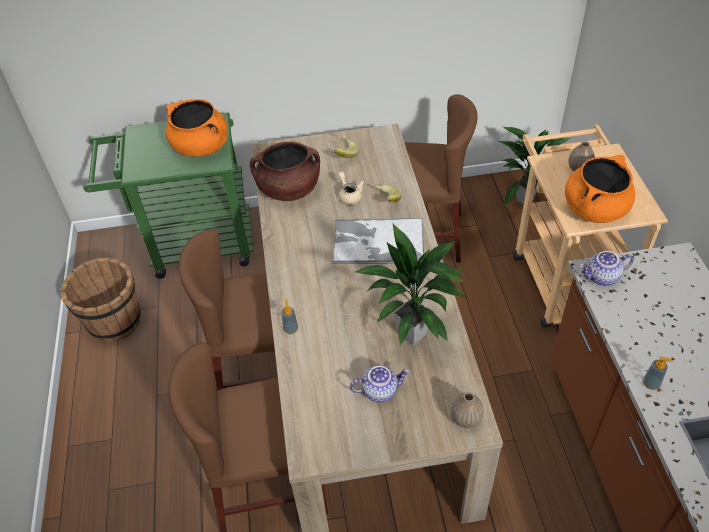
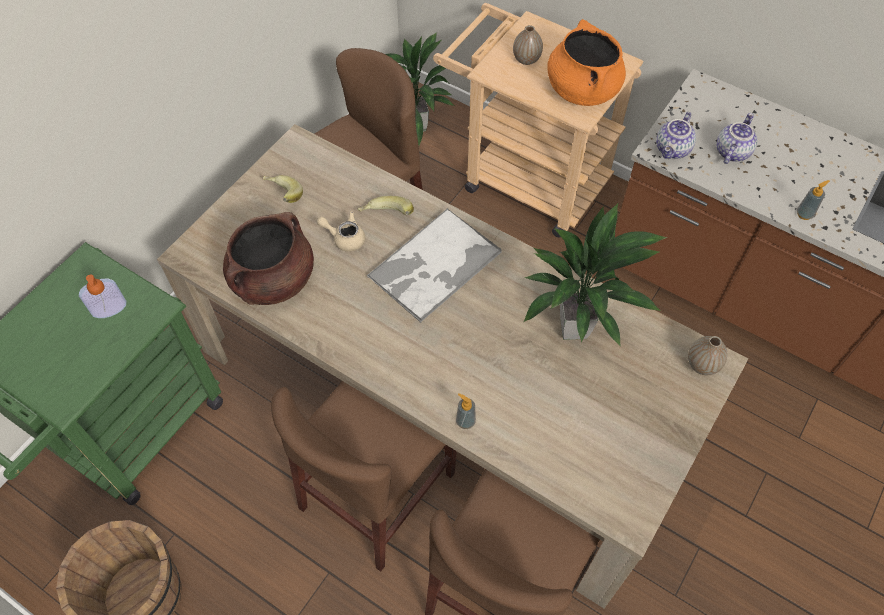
camera: 50 degrees left, 10 degrees up
(201, 147) = (109, 308): orange cooking pot -> soap dispenser
(379, 390) = (611, 404): teapot -> teapot (731, 151)

